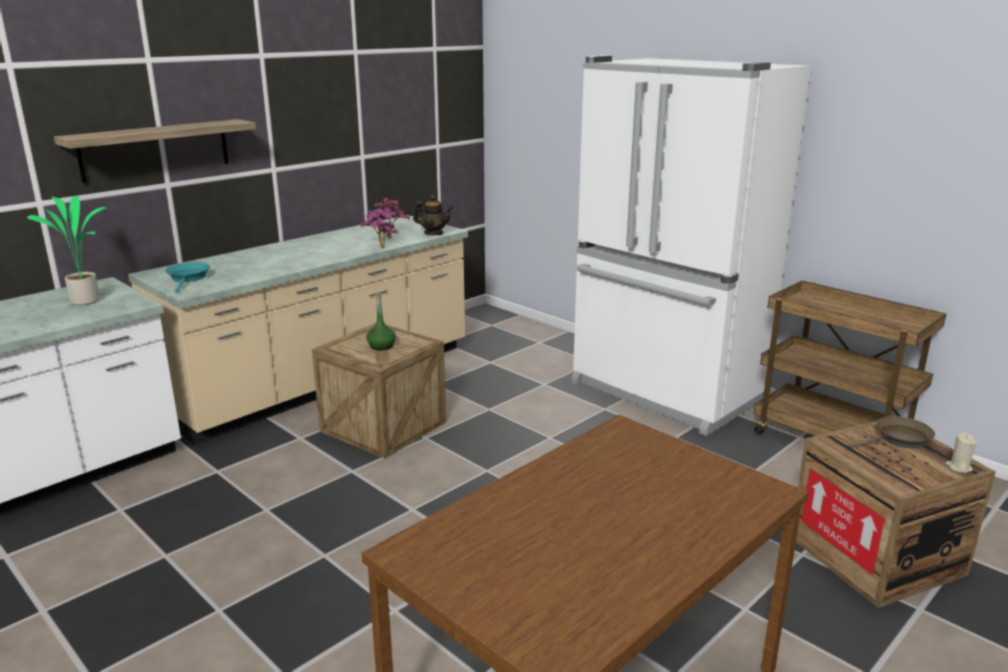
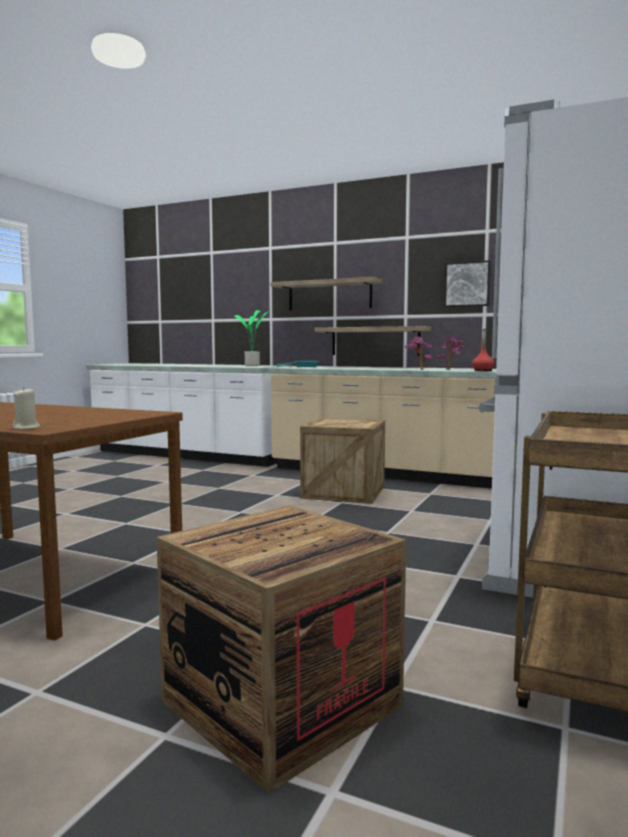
camera: 70 degrees right, 15 degrees down
(239, 211) = (375, 341): none -> shelf
(343, 121) = (467, 284): none -> picture
(381, 346) = (342, 423): green bottle -> none
(433, 233) = (483, 370): teapot -> red bottle
(899, 439) = (326, 539): brown frying pan -> none
(958, 467) = (262, 566): beige candle -> beige candle (26, 428)

